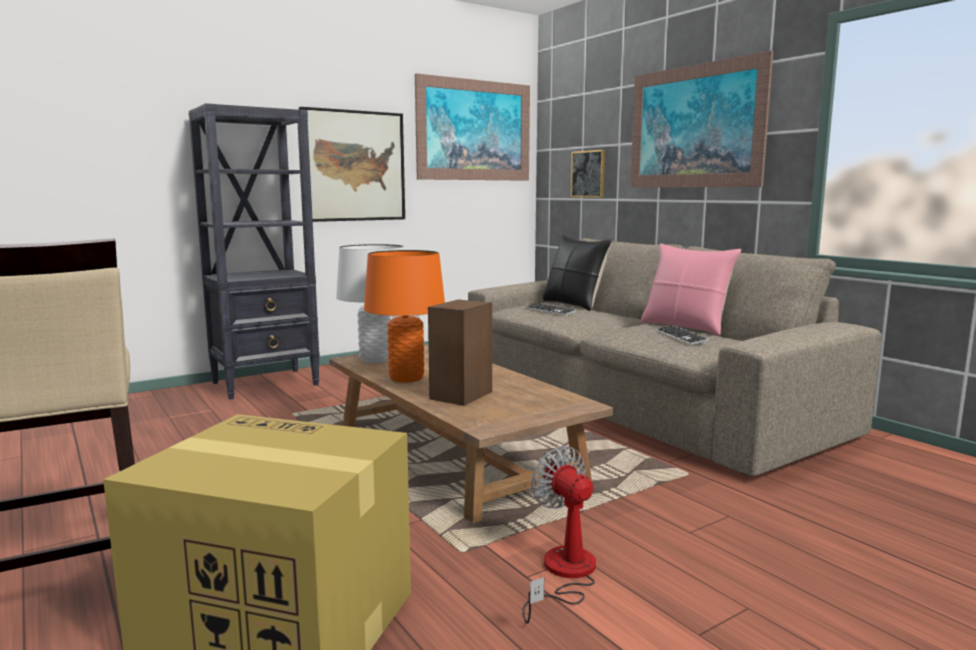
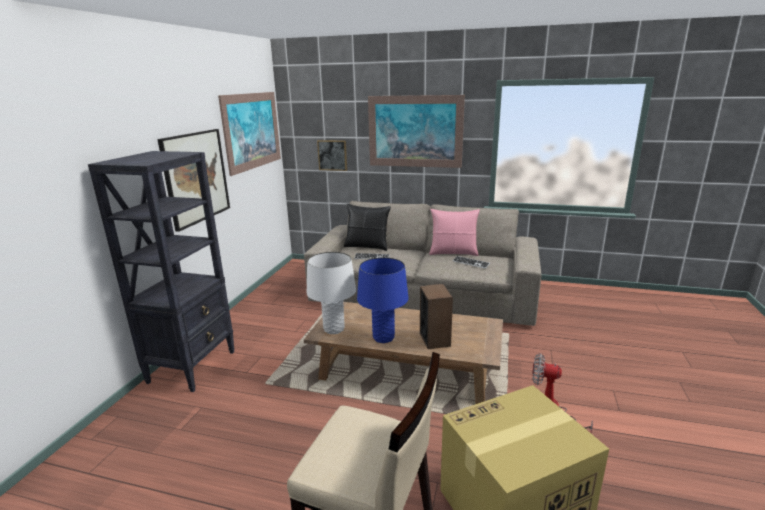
camera: 40 degrees left, 10 degrees up
(406, 378) = (383, 338): orange table lamp -> blue table lamp

